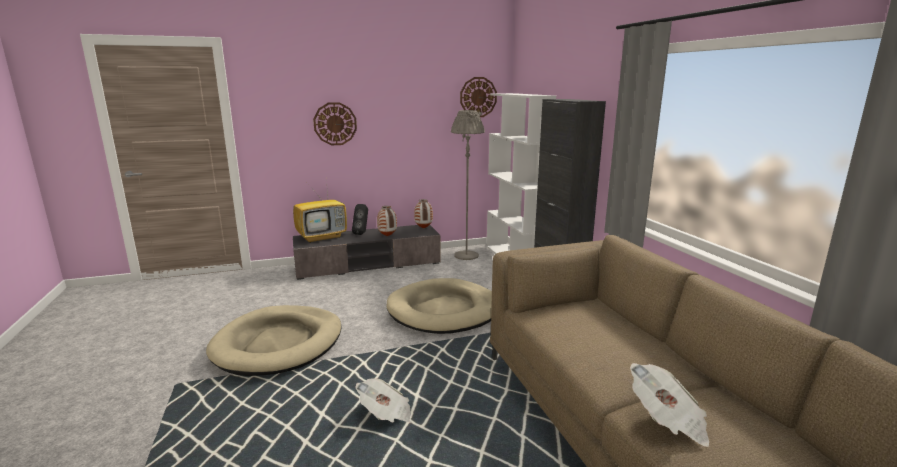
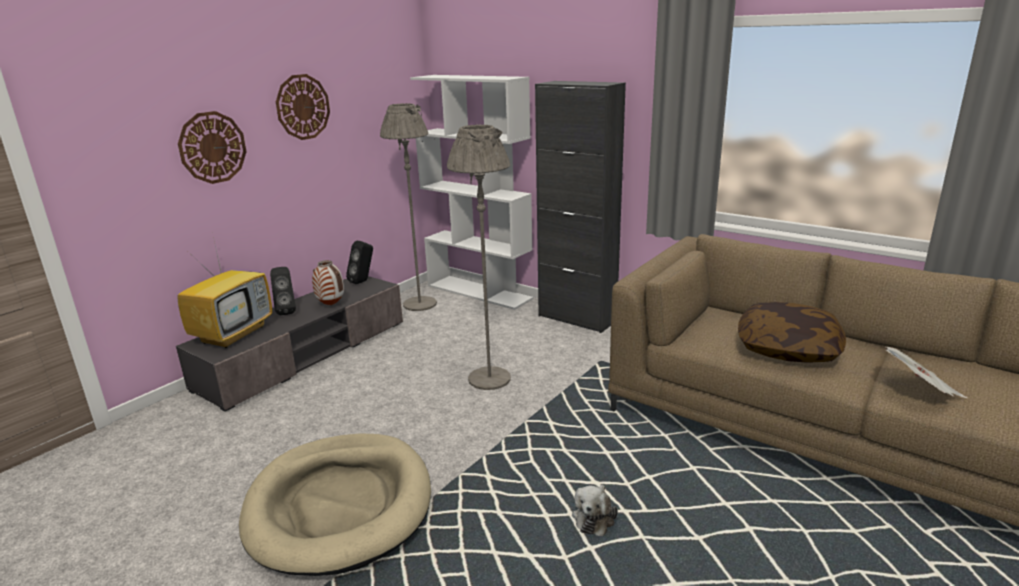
camera: 35 degrees left, 5 degrees up
(386, 414) = (594, 517): newspaper -> plush toy
(424, 228) = (363, 281): vase -> black speaker
(444, 310) = (489, 379): beige dog bed -> grey floor lamp
(478, 97) = (392, 83): wall clock -> wall clock (303, 107)
(603, 346) = (788, 348): none -> pillow

